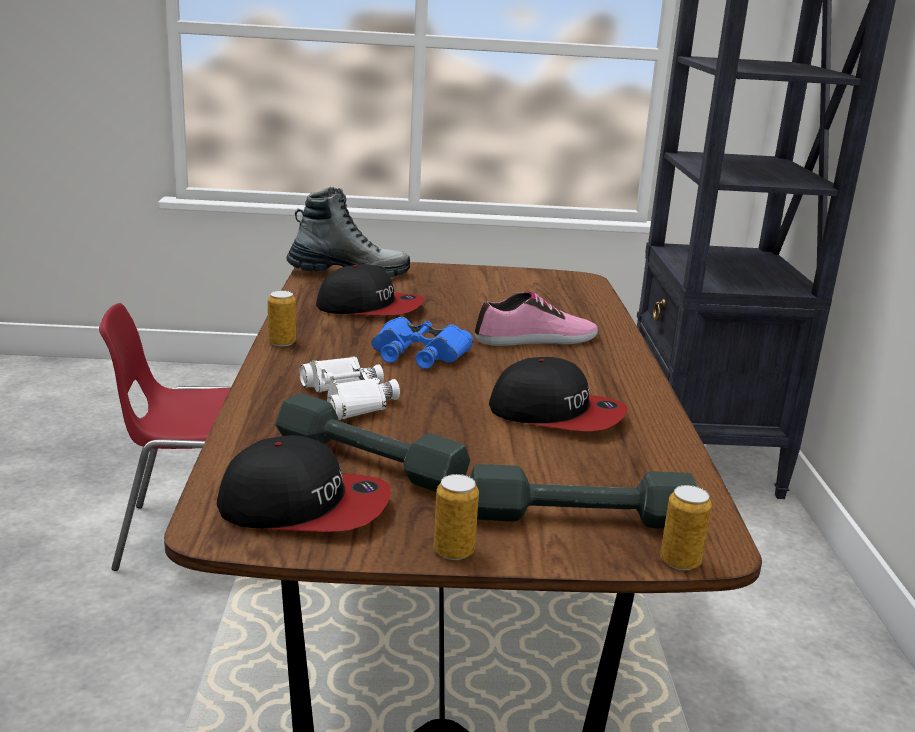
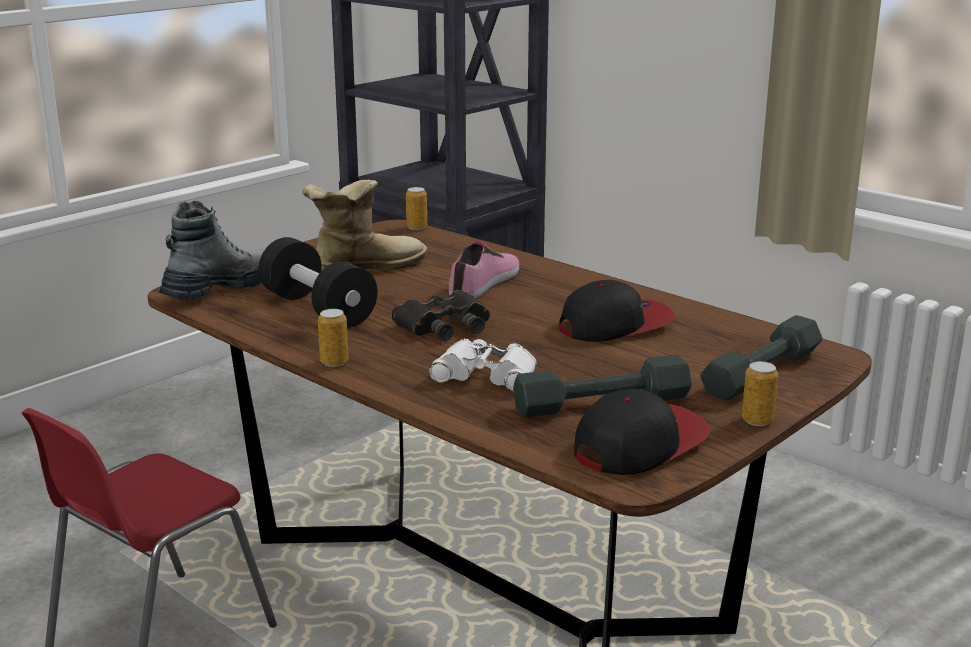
camera: 45 degrees left, 0 degrees up
(370, 308) = (318, 309): cap -> black dumbbell
(419, 354) = (444, 326): blue binoculars -> black binoculars
(479, 295) = (364, 267): none -> boot
(680, 561) = (841, 369): can -> can (417, 227)

